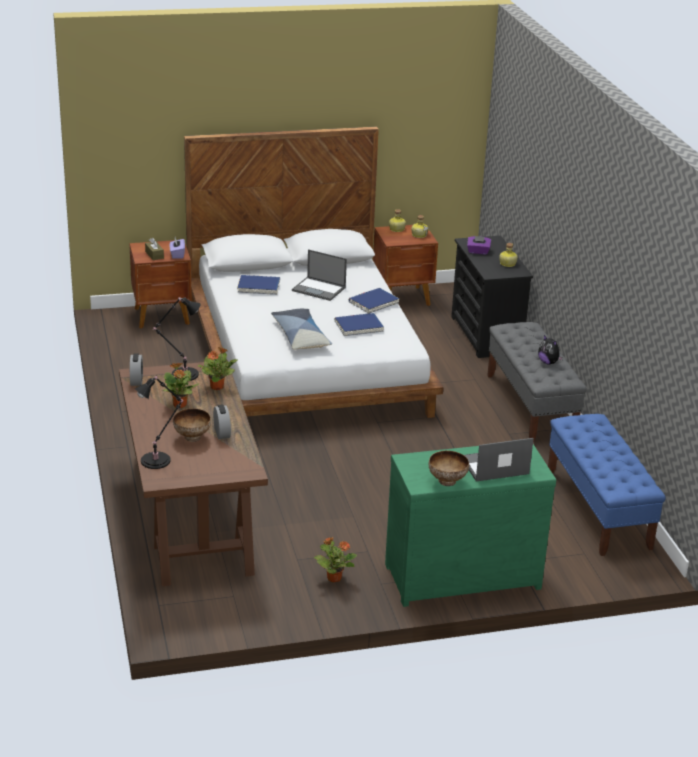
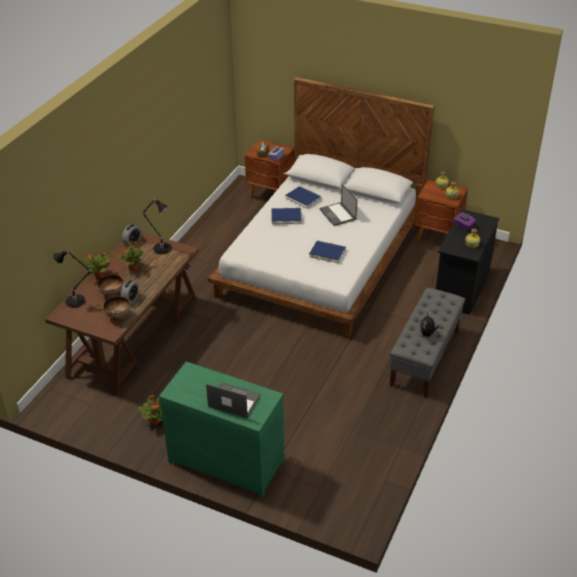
camera: 40 degrees right, 10 degrees up
(217, 387) = (168, 265): potted plant -> potted plant (100, 276)
(300, 336) = (282, 246): pillow -> none
(373, 303) = (360, 238): blue book -> blue book (286, 217)
(447, 481) = (191, 397): bowl -> bowl (118, 316)
(598, 509) = (371, 460): blue bench -> none

